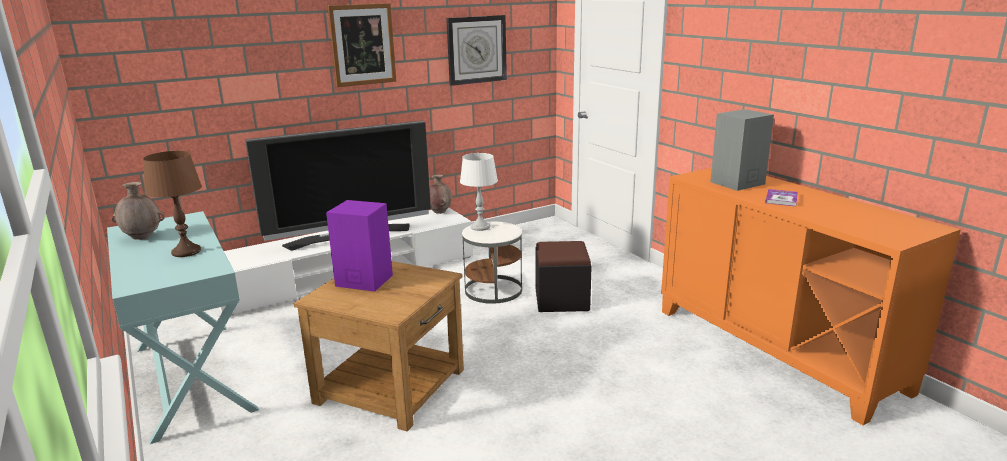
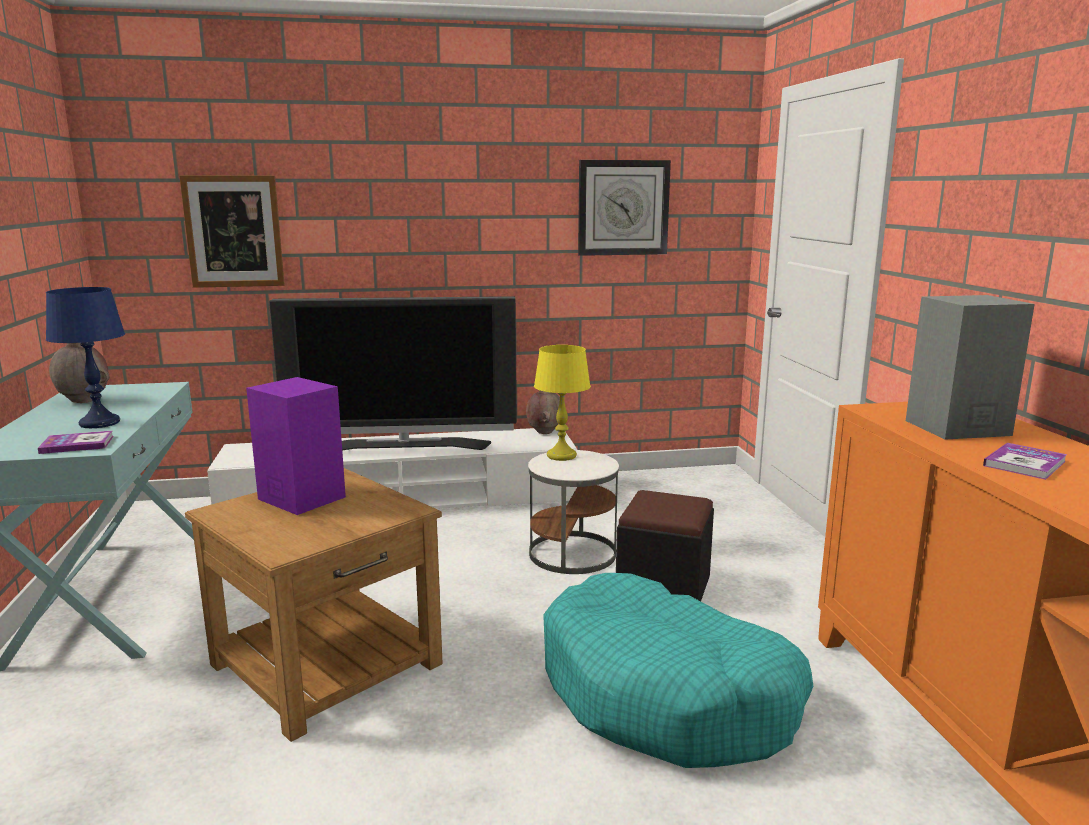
camera: 20 degrees right, 5 degrees down
(187, 252) = (100, 423): brown table lamp -> blue table lamp
(196, 269) = (77, 444): none -> book
(363, 45) = (454, 190): picture -> picture (233, 231)
(480, 227) = (561, 455): white table lamp -> yellow table lamp
(602, 357) = (667, 695): none -> turquoise dog bed

